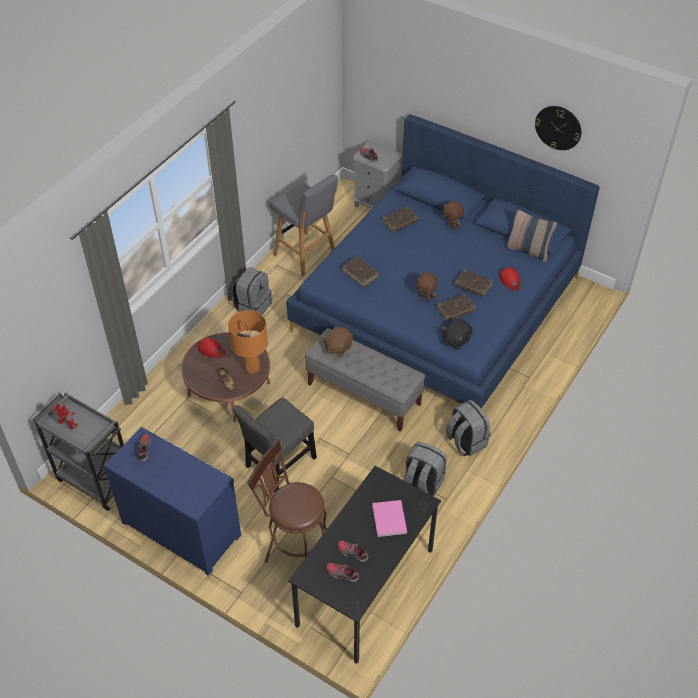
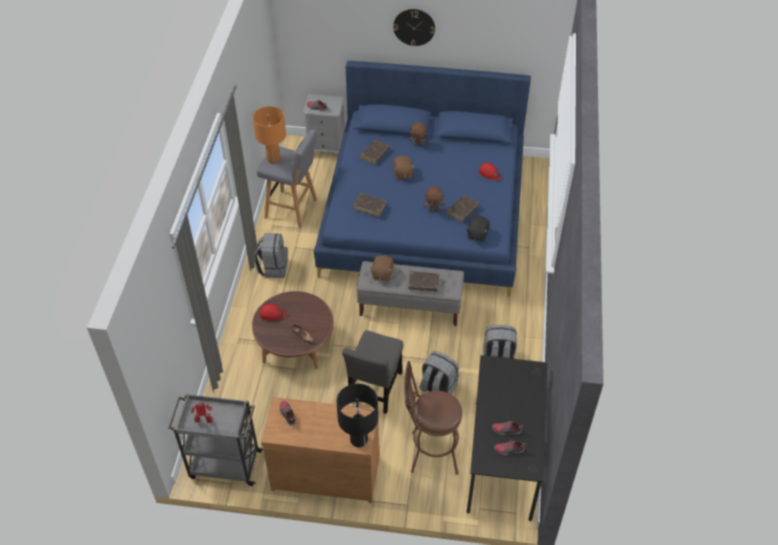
camera: 25 degrees left, 0 degrees up
(182, 526) = (325, 472): blue dresser -> brown dresser
(194, 501) = (358, 440): none -> black table lamp
(252, 368) = (316, 316): orange table lamp -> orange table lamp (273, 158)
(390, 518) = (518, 391): pink book -> none
(416, 251) = (402, 173): none -> brown plush toy
(465, 442) = (511, 315): grey backpack -> grey backpack (437, 388)
(473, 286) = (464, 187): brown book -> brown book (423, 284)
(527, 250) = (488, 145): pillow -> none
(558, 127) = (488, 36): wall clock -> wall clock (414, 27)

